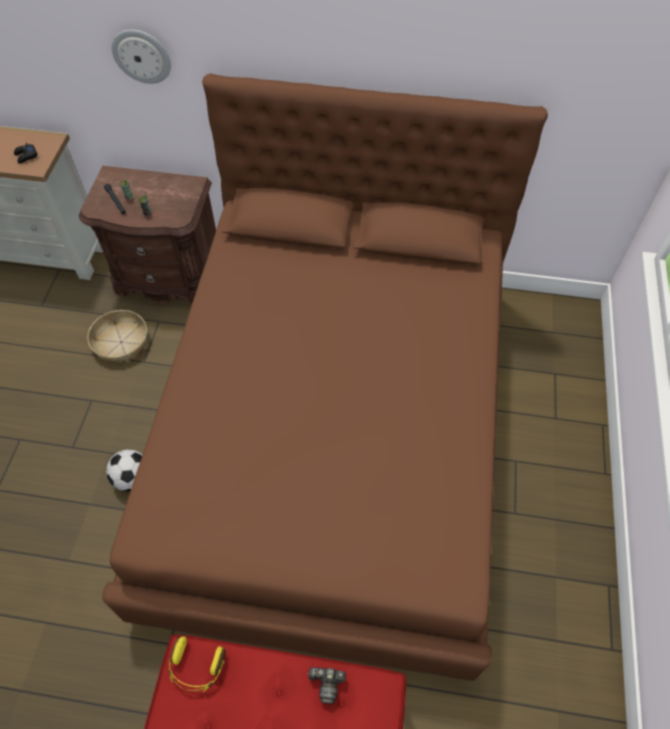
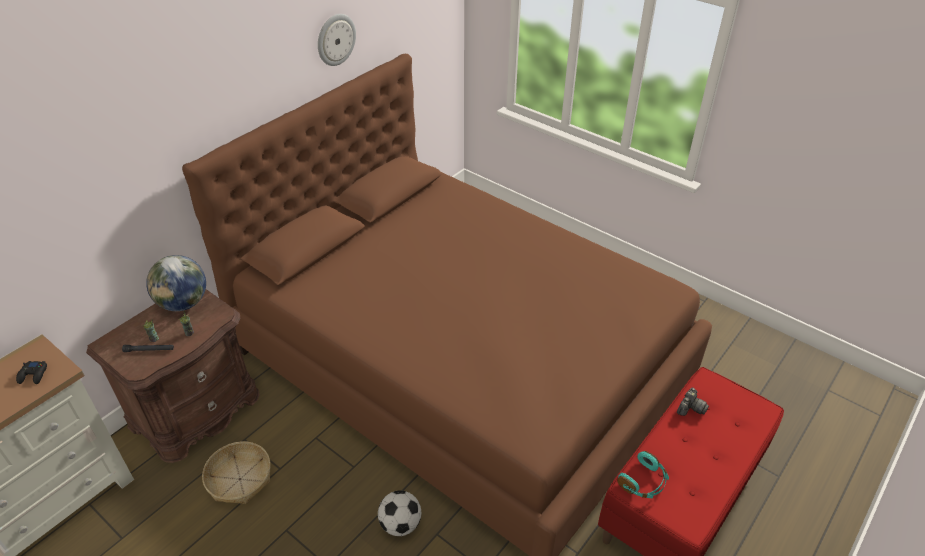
camera: 60 degrees left, 15 degrees down
(142, 56) = (110, 189): wall clock -> wall clock (335, 39)
(177, 189) = (184, 303): none -> globe
(196, 667) = (643, 482): yellow headphones -> turquoise headphones

